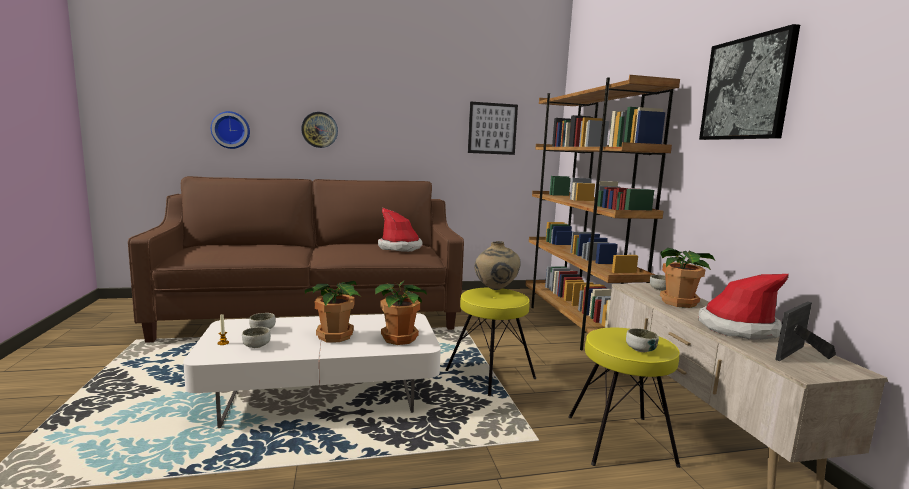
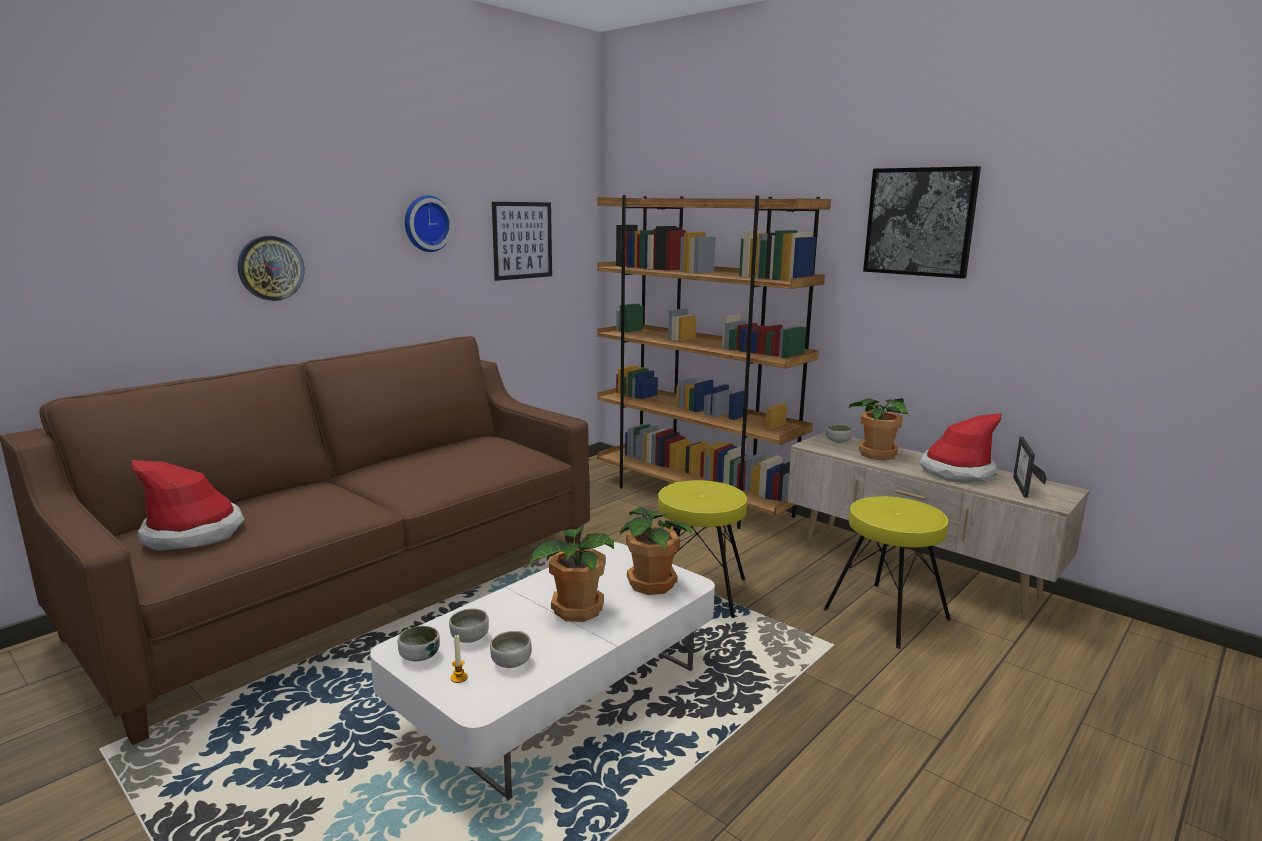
camera: 35 degrees left, 5 degrees up
(231, 130) = (96, 286): wall clock -> wall clock (426, 223)
(400, 247) = (484, 450): hat -> hat (193, 533)
(495, 290) = (690, 485): beige vase -> none
(640, 349) = (920, 518): bowl -> bowl (419, 656)

